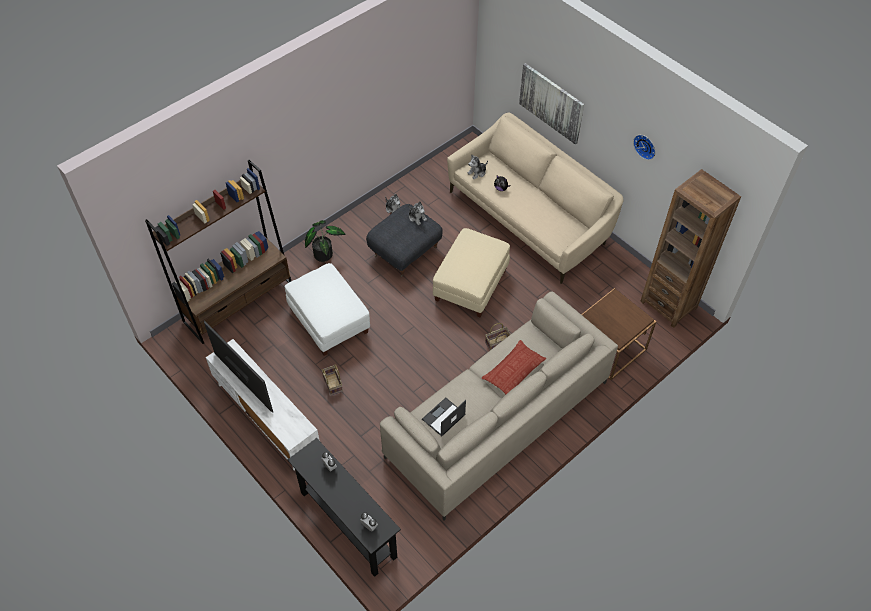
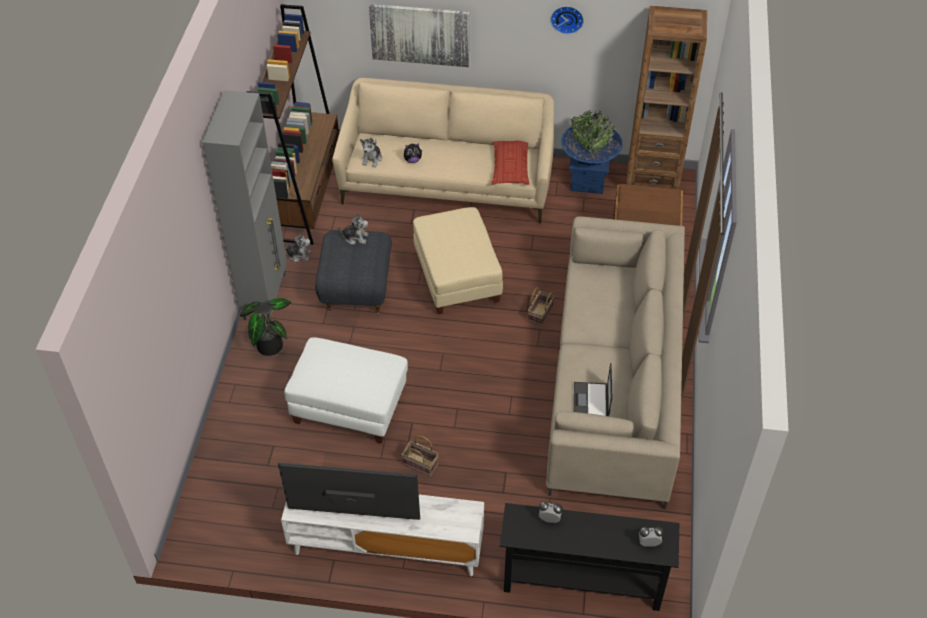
camera: 40 degrees left, 5 degrees down
(239, 303) = (225, 456): brown bookcase -> brown bookcase (307, 196)
(350, 222) = (265, 296): none -> grey cabinet
(513, 371) = (608, 315): pillow -> pillow (510, 165)
(624, 275) = (587, 181): none -> blue planter

